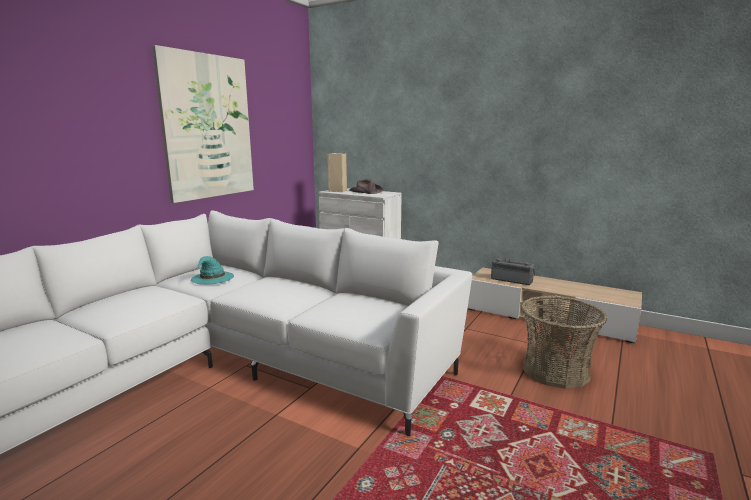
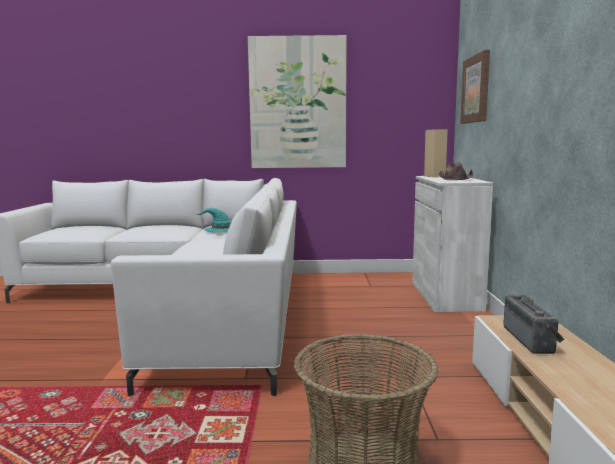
camera: 60 degrees right, 5 degrees down
(356, 122) = (476, 89): none -> picture

